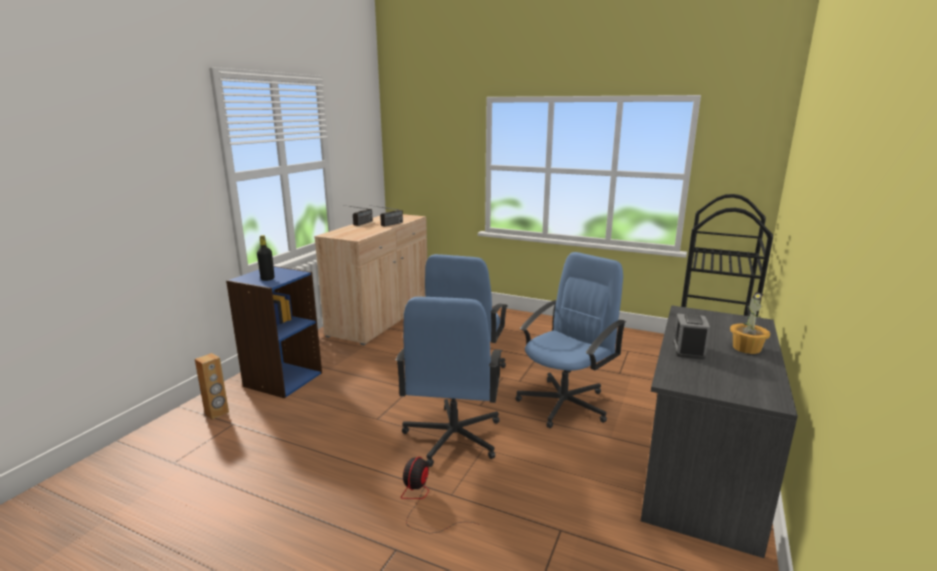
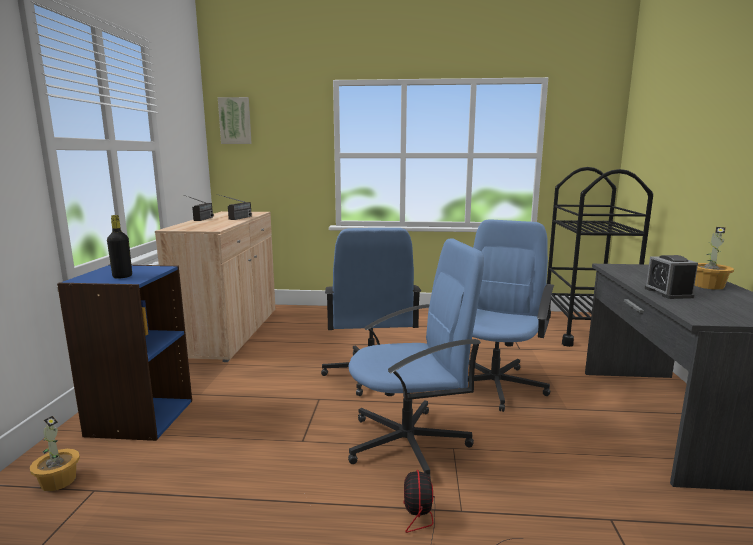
camera: 20 degrees left, 5 degrees down
(217, 413) = (58, 481): brown speaker -> potted plant
(404, 132) = (235, 121): none -> picture
(452, 437) = (409, 443): blue office chair -> blue office chair turned 90 degrees counterclockwise

